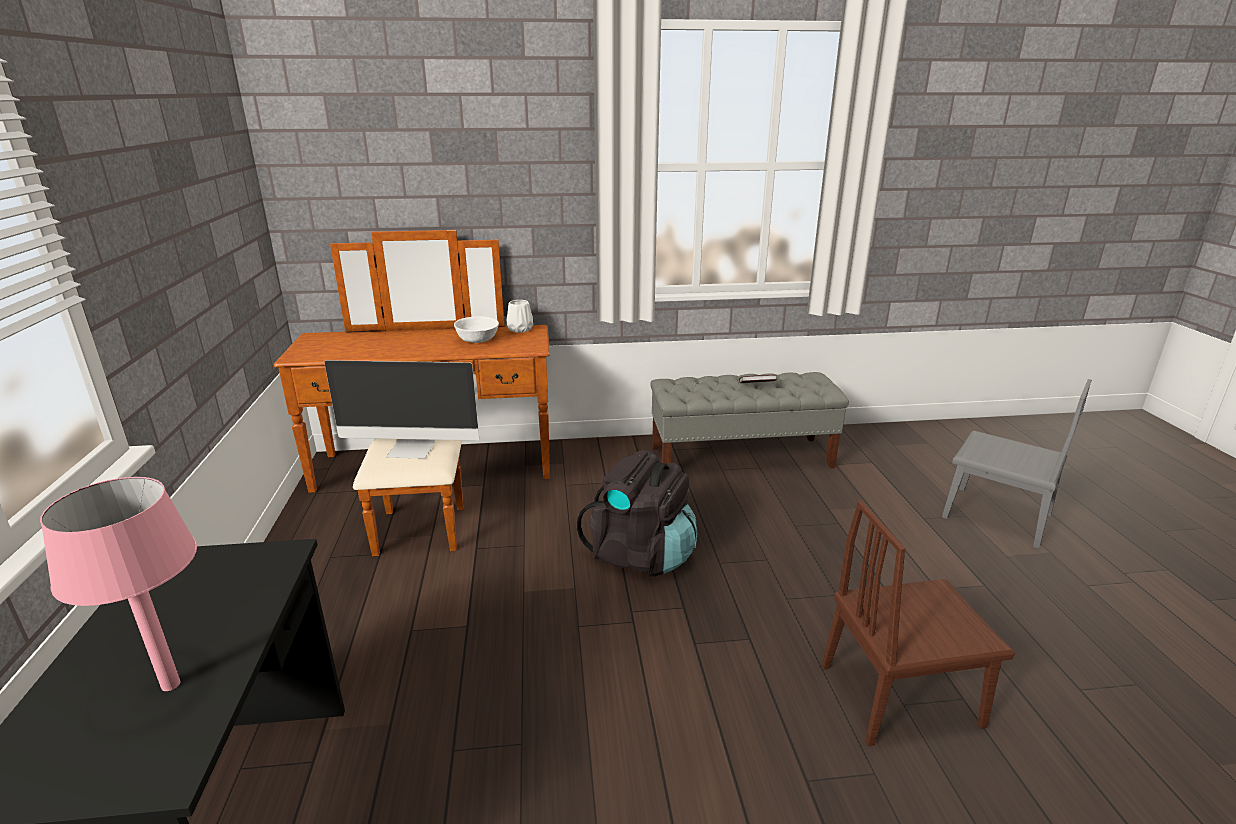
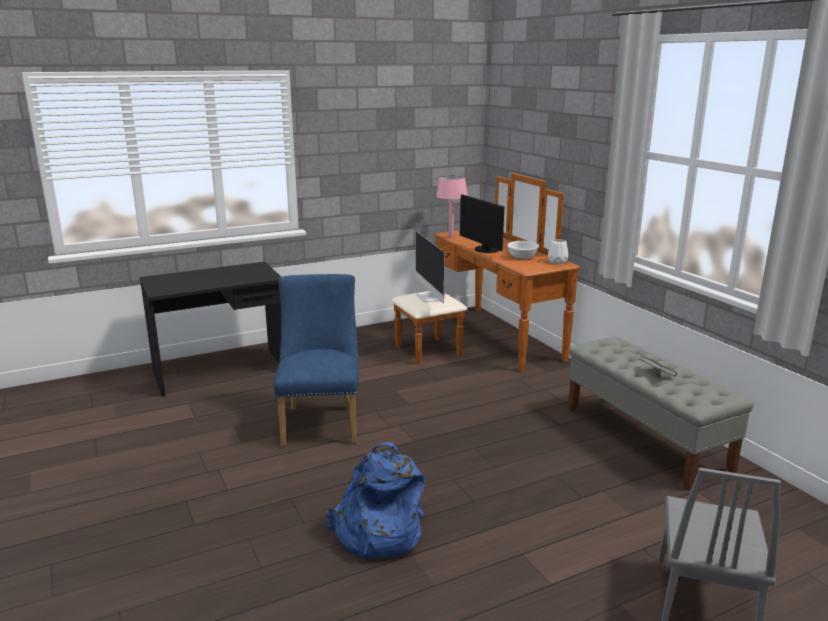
camera: 70 degrees right, 5 degrees down
(171, 685) = (195, 282): pink table lamp -> pink table lamp (451, 237)
(416, 351) = (484, 250): none -> monitor
(577, 697) = (321, 422): none -> blue chair
(641, 554) = (460, 418): black backpack -> none
(900, 695) = (376, 532): brown chair -> blue backpack

